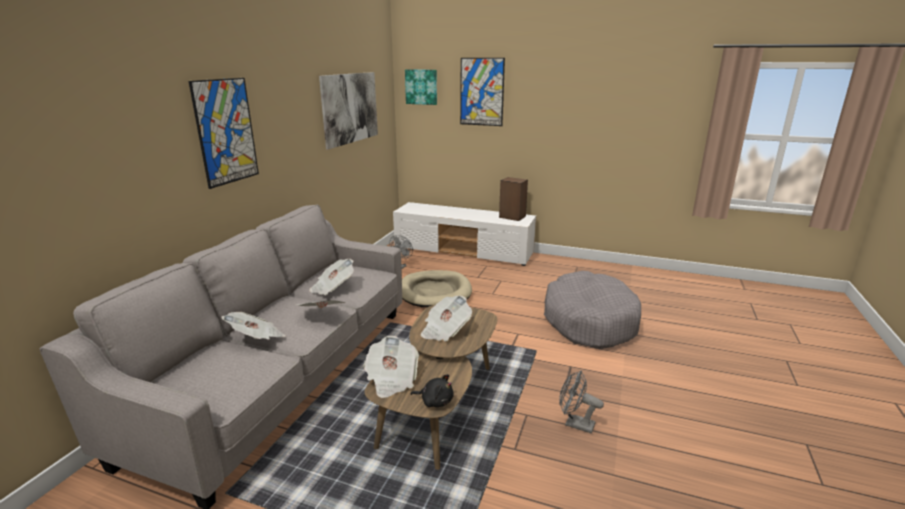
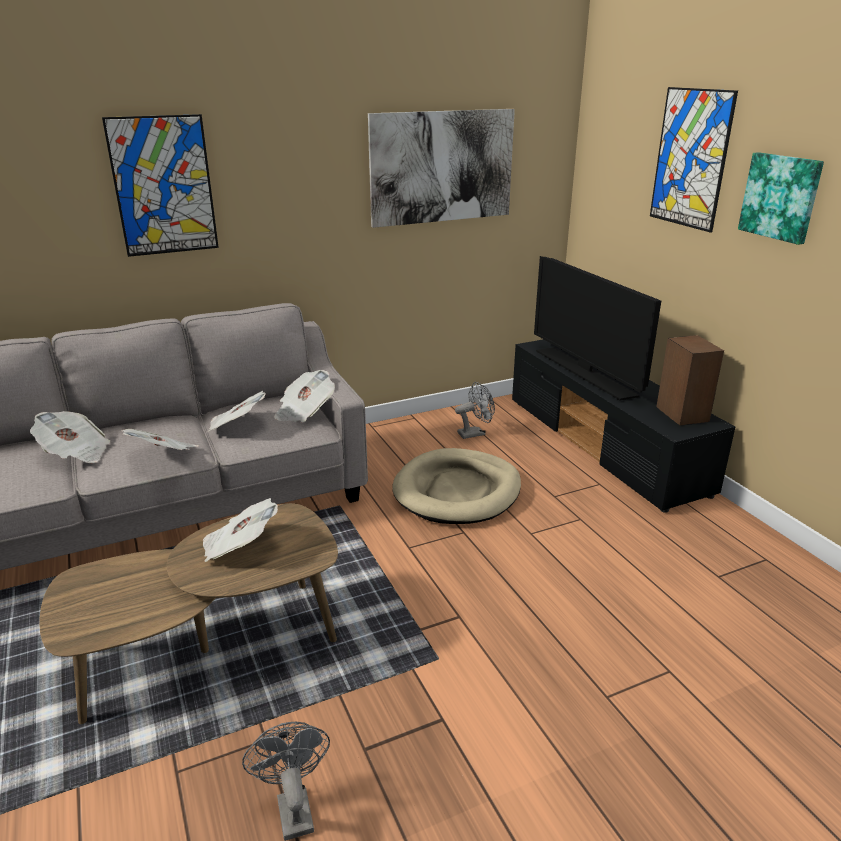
camera: 45 degrees right, 5 degrees up
(391, 379) = (104, 574): newspaper -> newspaper (304, 412)
(421, 87) = (609, 139): picture -> picture (781, 197)
(435, 401) = (82, 631): black plush toy -> none
(448, 214) = (585, 373): none -> television
(464, 251) = (604, 445): white tv stand -> black tv stand
(589, 321) = (607, 668): grey dog bed -> none

